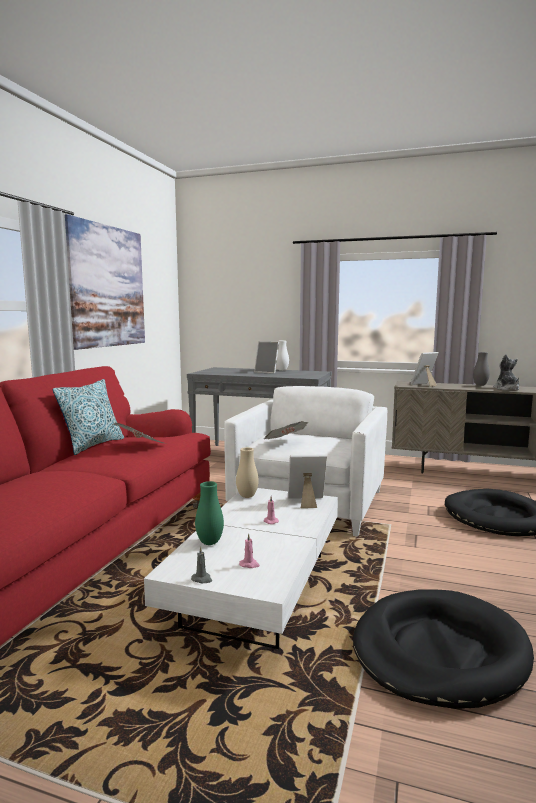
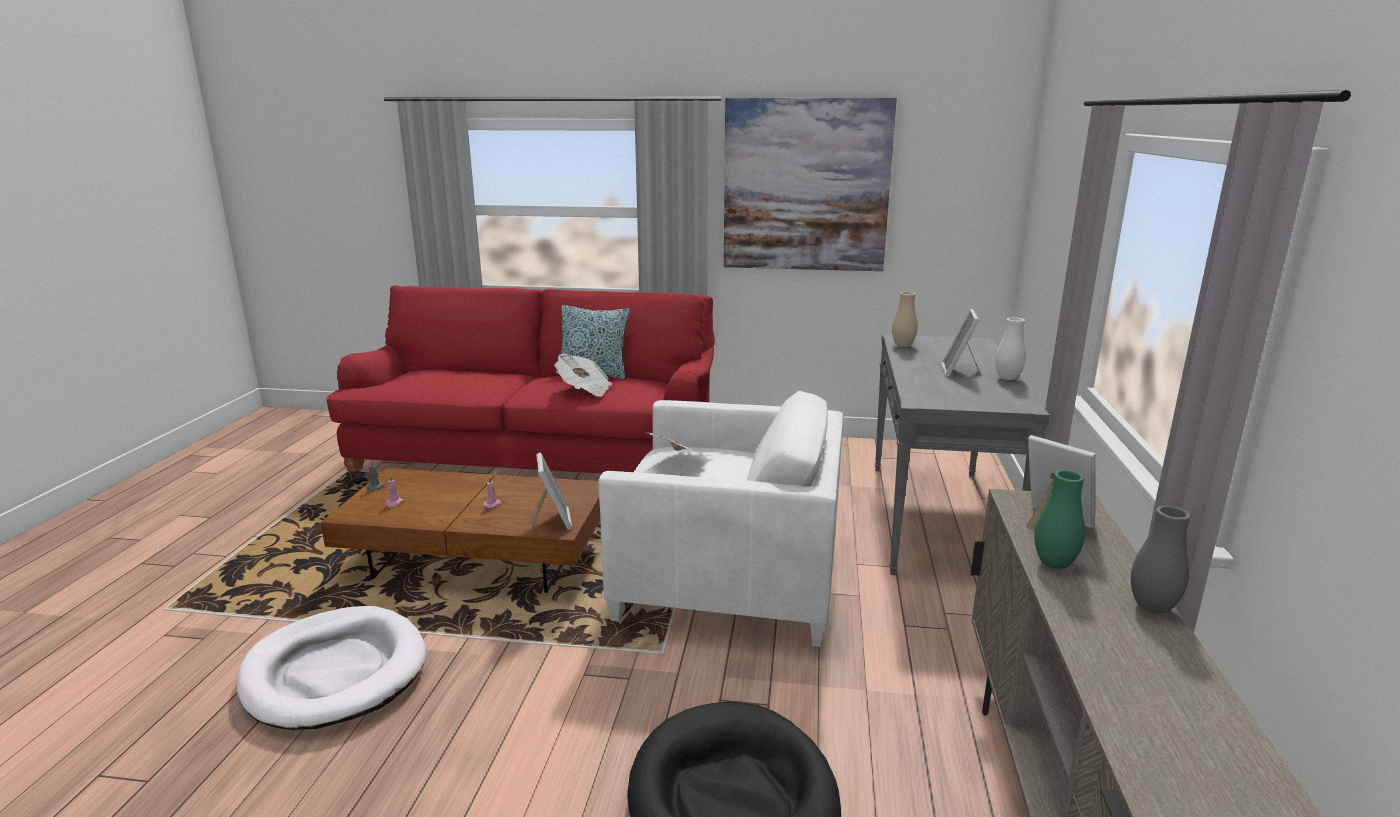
camera: 80 degrees right, 10 degrees up
(209, 542) = (445, 482): green vase -> green vase (1054, 564)
(247, 496) = (571, 486): beige vase -> beige vase (903, 346)
(257, 588) = (479, 560): white coffee table -> brown coffee table
(438, 651) = (335, 672): black dog bed -> white dog bed
(506, 389) = (1107, 644): plush toy -> none

